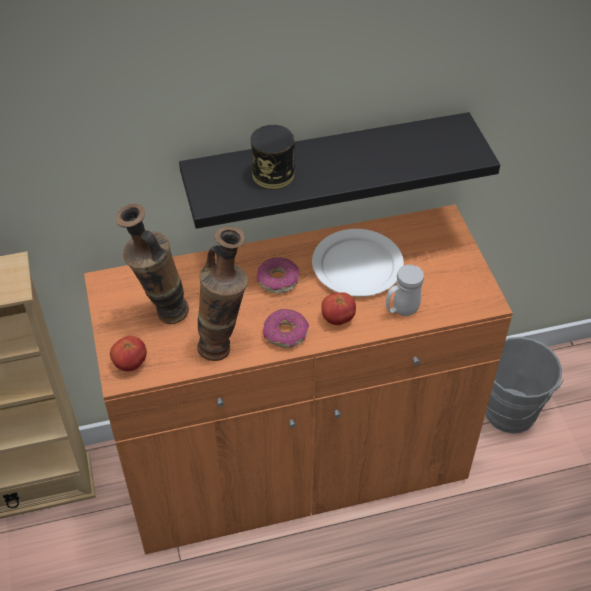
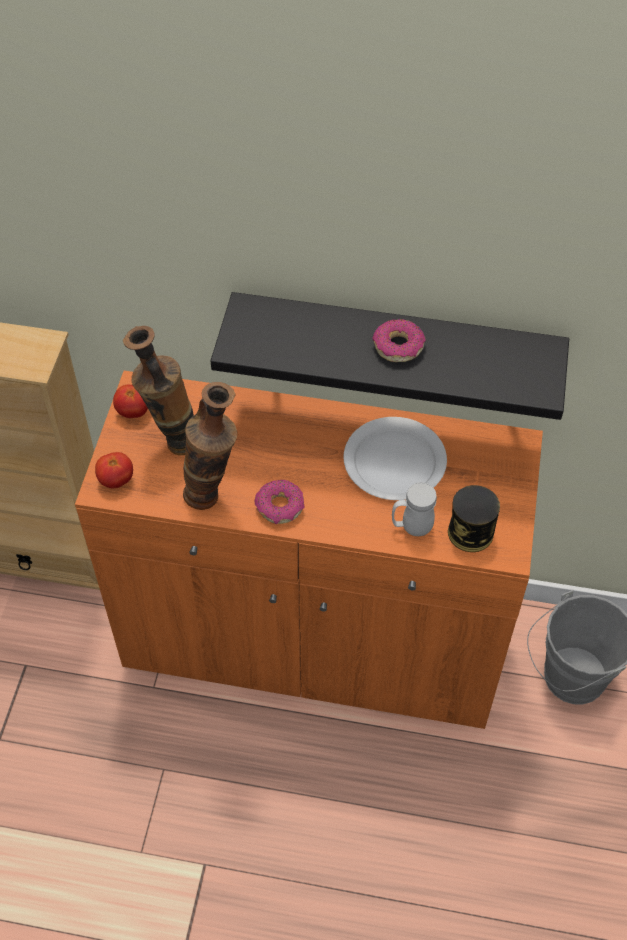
camera: 25 degrees right, 5 degrees up
(273, 174) = (315, 339): can -> can (470, 532)
(278, 280) = (304, 447): donut -> donut (398, 346)
(337, 318) = (341, 511): tomato -> tomato (134, 411)

